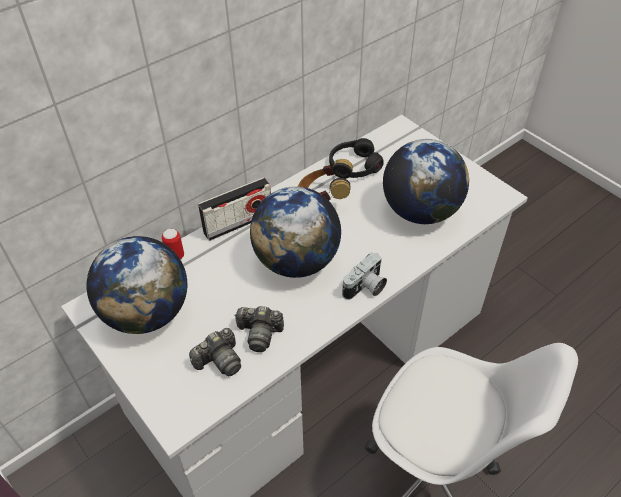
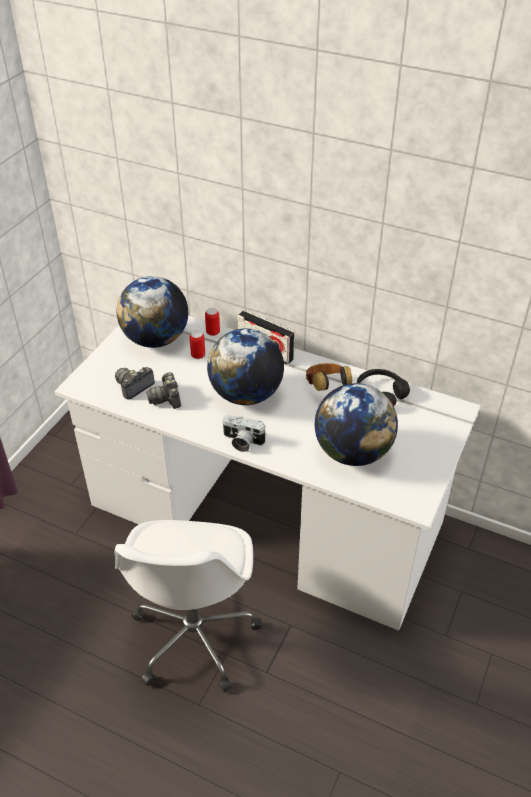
camera: 65 degrees right, 5 degrees down
(205, 282) = (198, 355): none -> can
(219, 360) = (134, 387): camera -> camera turned 105 degrees clockwise

